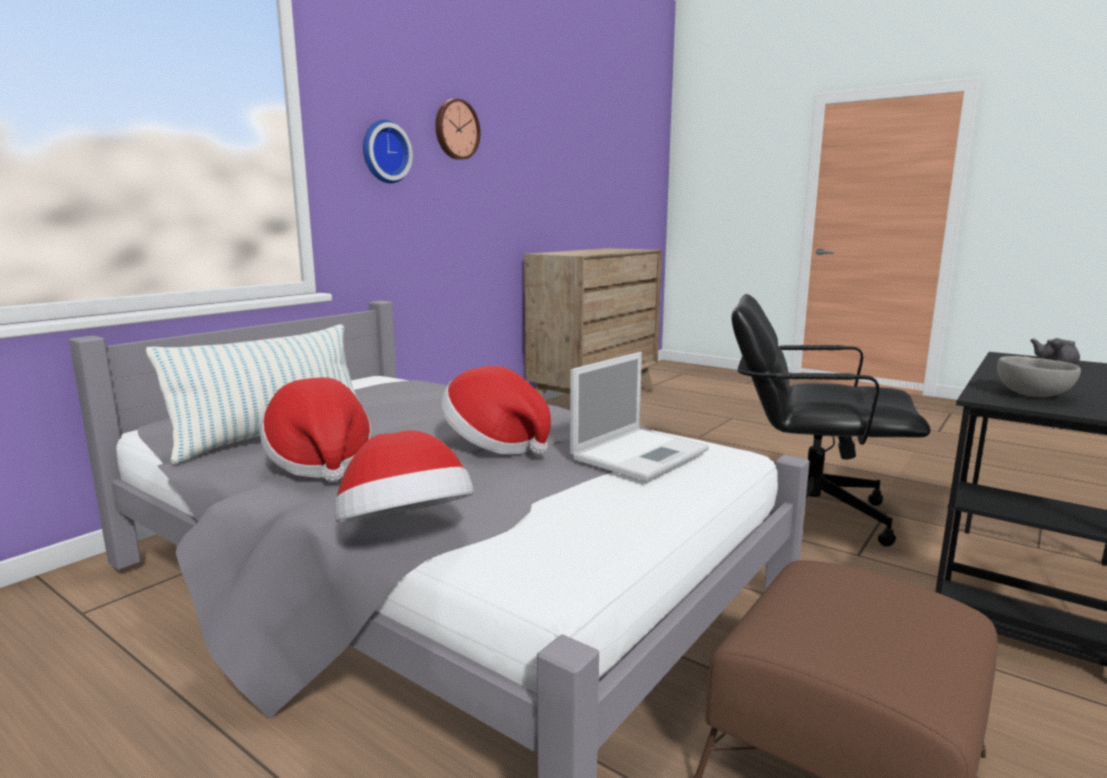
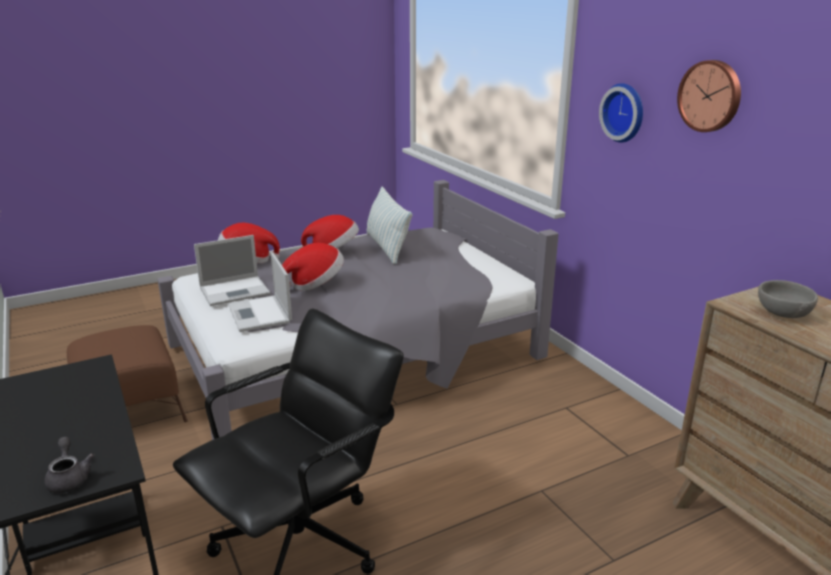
camera: 115 degrees right, 10 degrees up
(584, 491) = (236, 291): none -> laptop
(1030, 394) = (71, 385): grey bowl -> grey bowl (783, 313)

